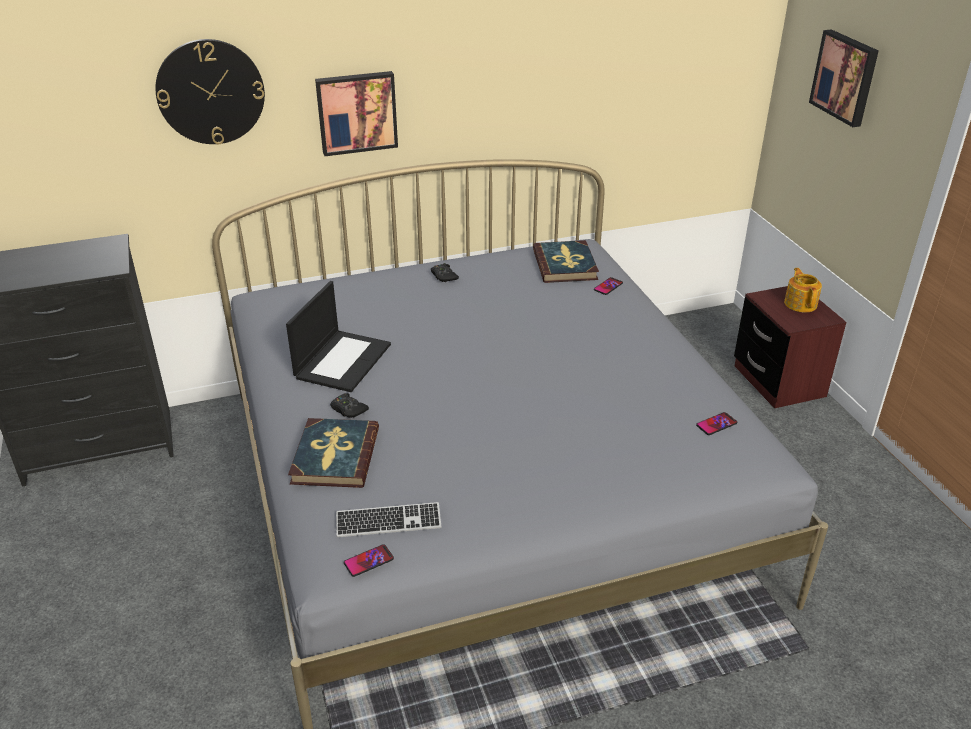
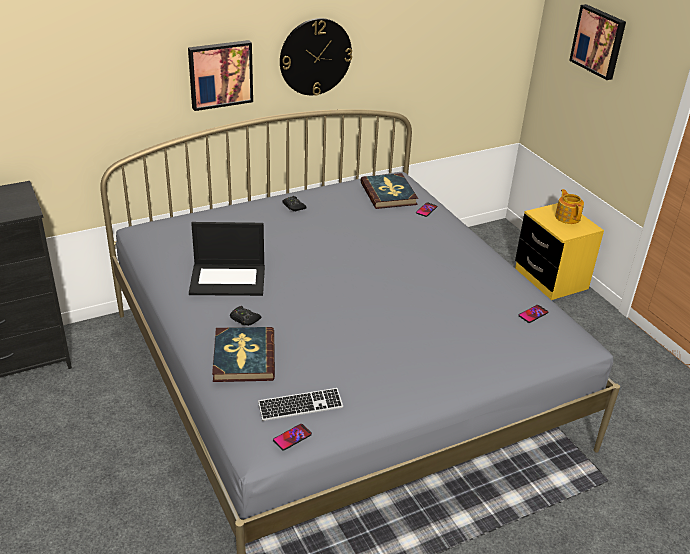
camera: 10 degrees left, 0 degrees up
(210, 92) = (102, 60): wall clock -> wall clock (315, 57)
(342, 360) = (229, 279): laptop -> laptop turned 75 degrees clockwise
(778, 381) = (550, 279): brown nightstand -> yellow nightstand

